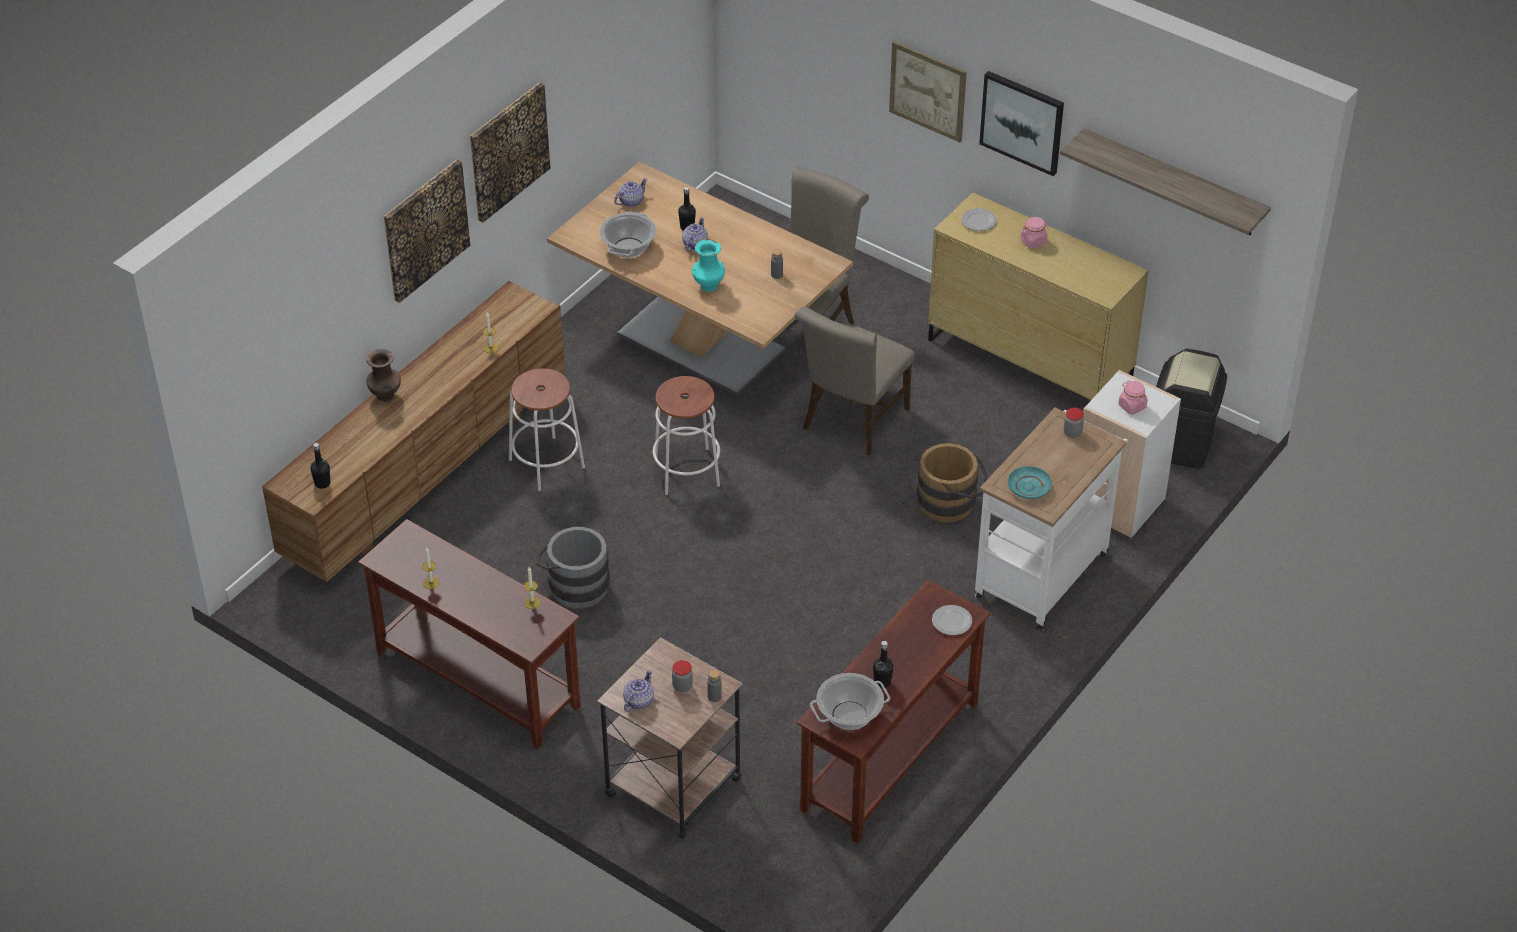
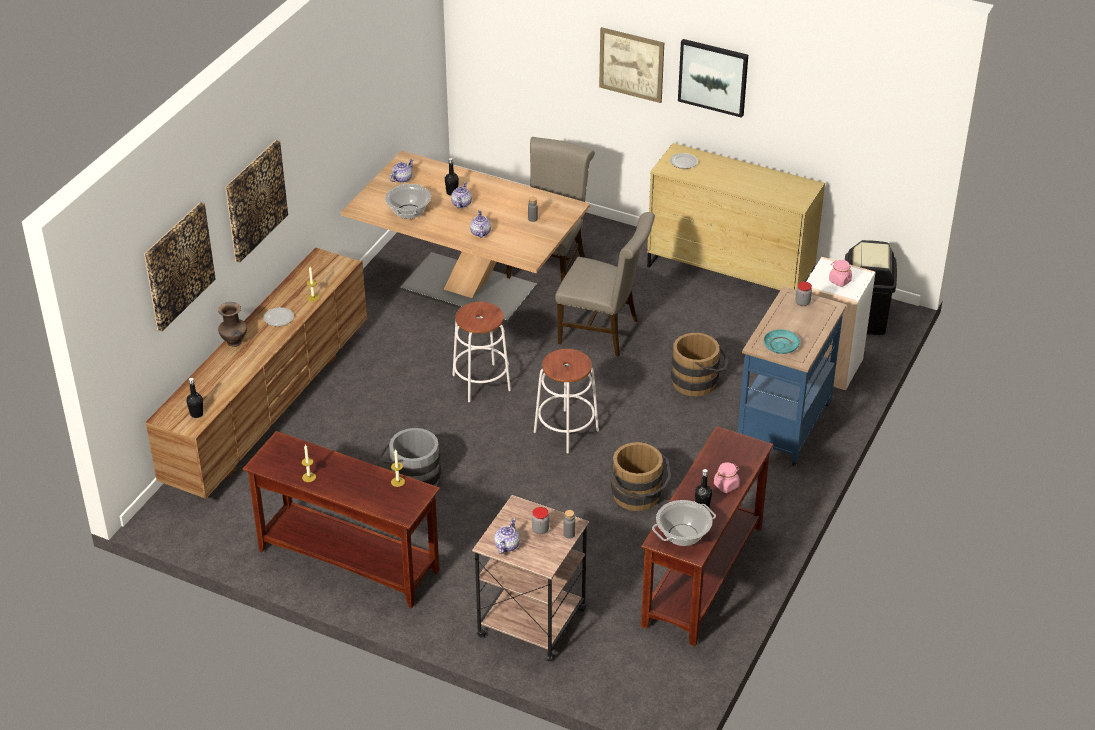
camera: 10 degrees left, 5 degrees down
(508, 151) = (311, 136): picture -> picture (178, 266)
(546, 463) = (366, 390): white stool -> white stool (566, 431)
(708, 286) = (480, 233): turquoise vase -> teapot
(838, 646) = (638, 498): none -> brown bucket
(852, 422) = (604, 332): beige chair -> beige chair turned 90 degrees counterclockwise
(952, 621) = (744, 454): plate -> plate (278, 318)
(1033, 241) = (730, 172): pink jar -> pink jar (726, 485)
(1044, 573) = (785, 424): white cart -> blue cart
(1173, 183) = (843, 107): shelf -> none

